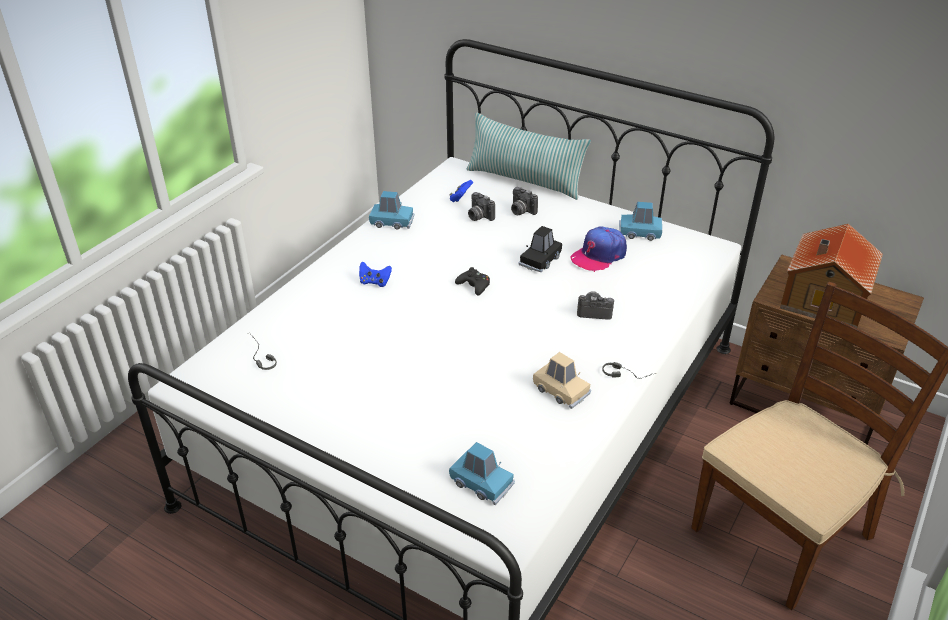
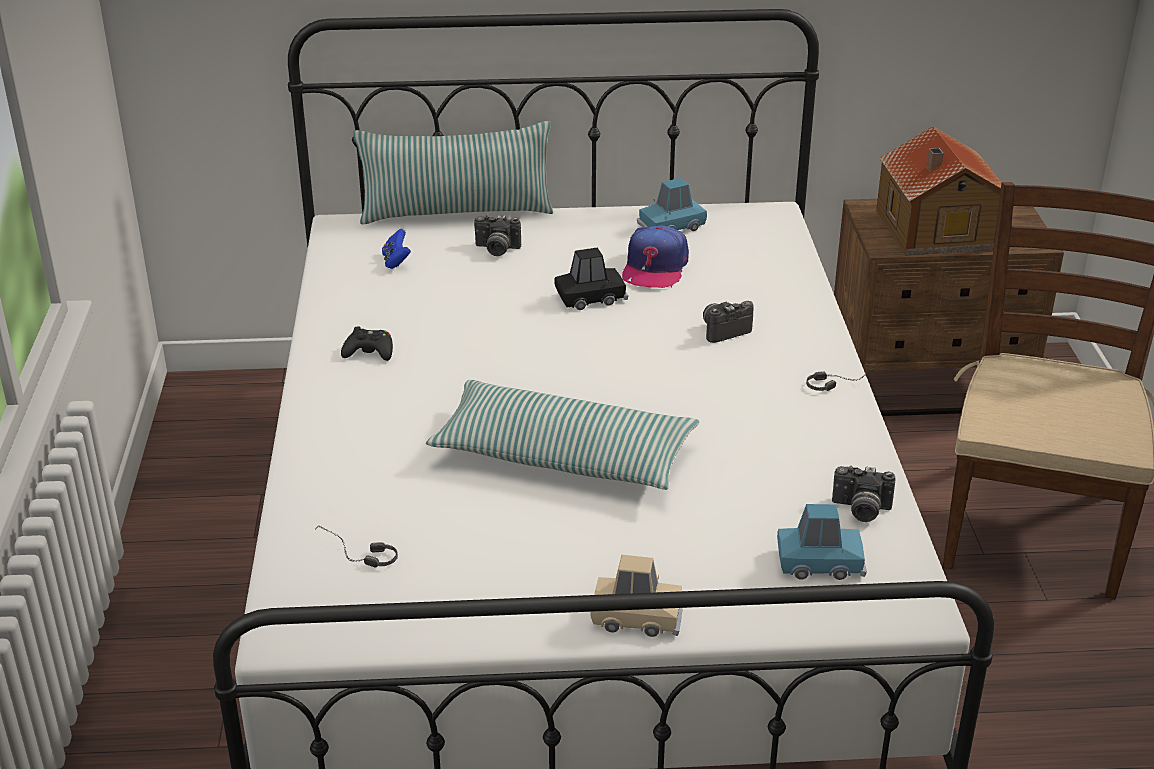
camera: 35 degrees left, 5 degrees down
(375, 282) = (405, 402): blue game controller -> none
(392, 222) = (335, 321): blue toy car -> none
(418, 349) = (563, 456): none -> pillow
(474, 285) = (543, 356): black game controller -> black game controller (369, 352)
(478, 216) = (448, 275): camera -> camera (860, 510)
(540, 260) = (591, 297): black toy car -> black toy car turned 105 degrees counterclockwise
(561, 390) = (788, 428): beige toy car -> beige toy car (637, 617)

